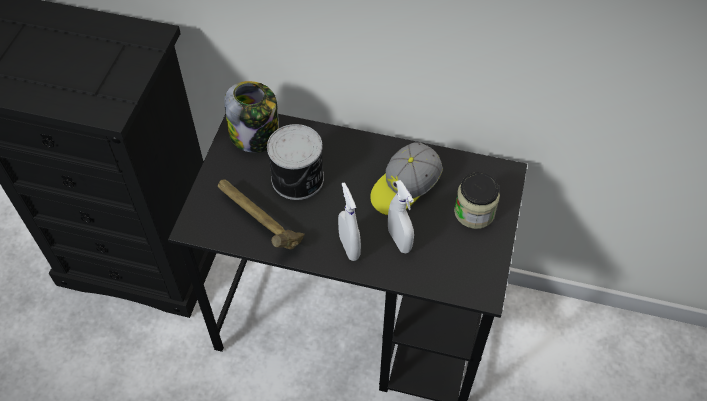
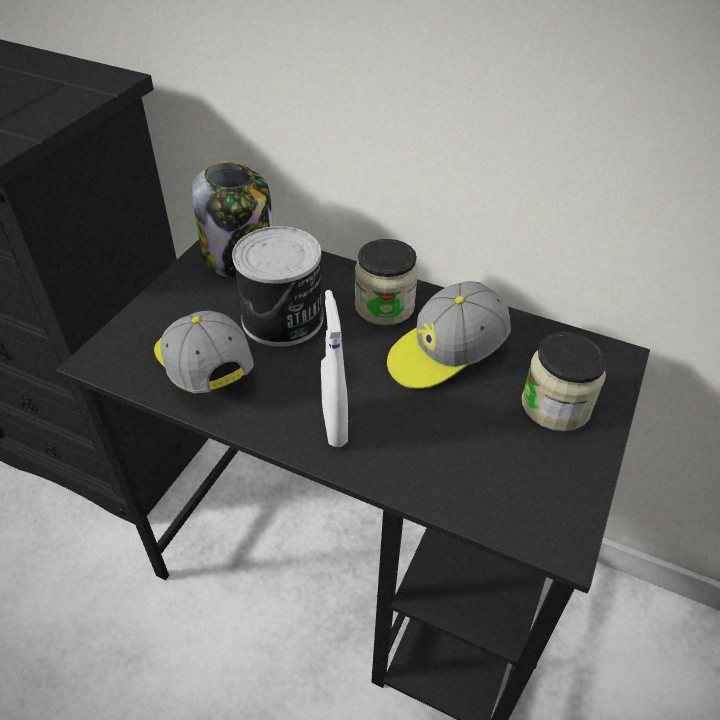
camera: 10 degrees right, 10 degrees down
(259, 222) = (203, 367): hammer -> cap
(360, 158) = (384, 306): none -> jar
(399, 240) = (421, 429): white spray bottle -> none

